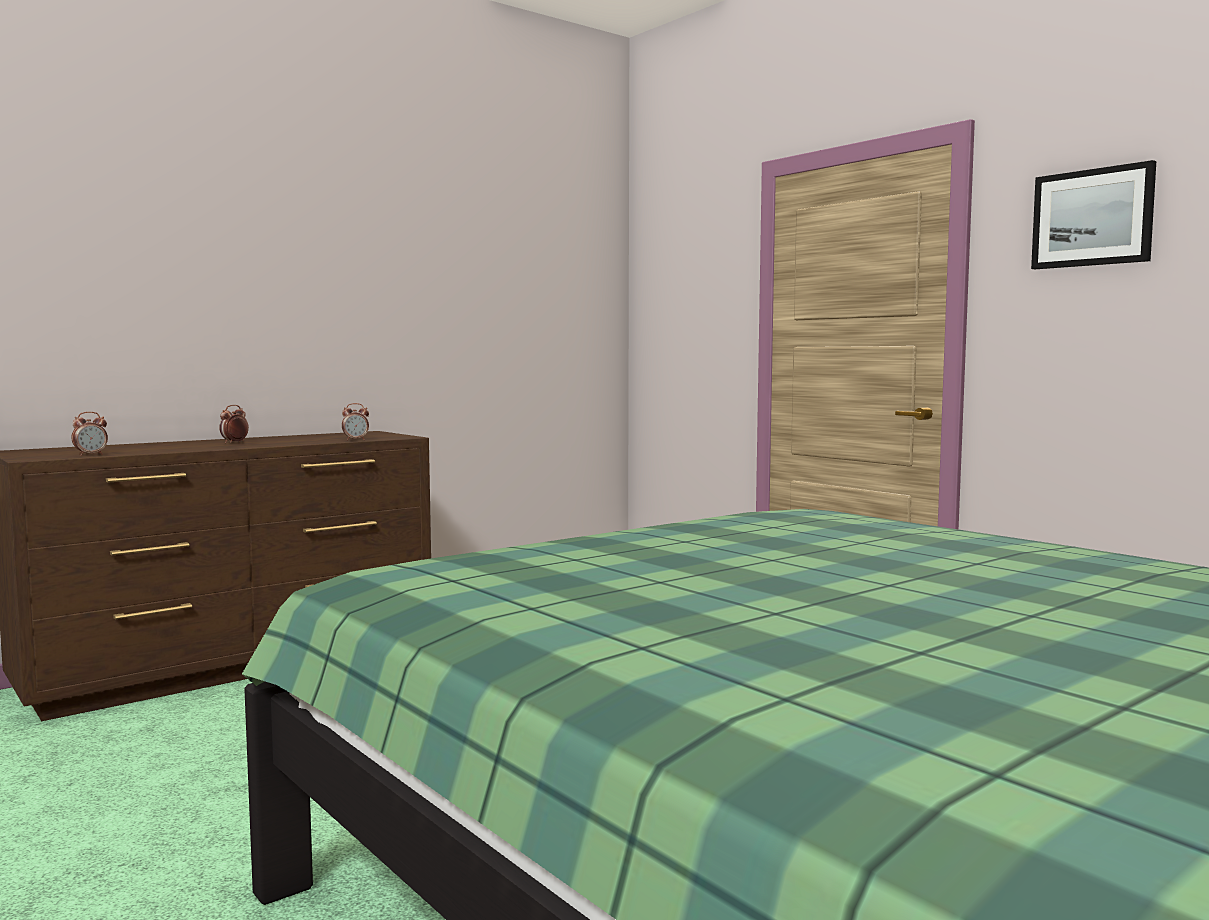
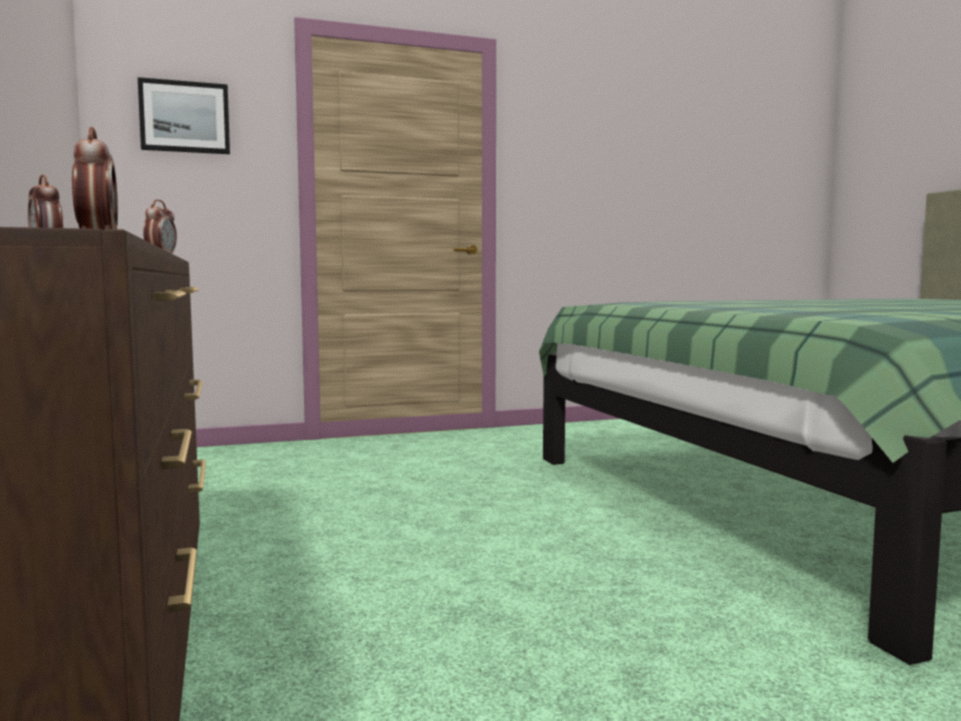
camera: 70 degrees left, 0 degrees up
(1092, 218) = (574, 125): picture -> picture (185, 117)

